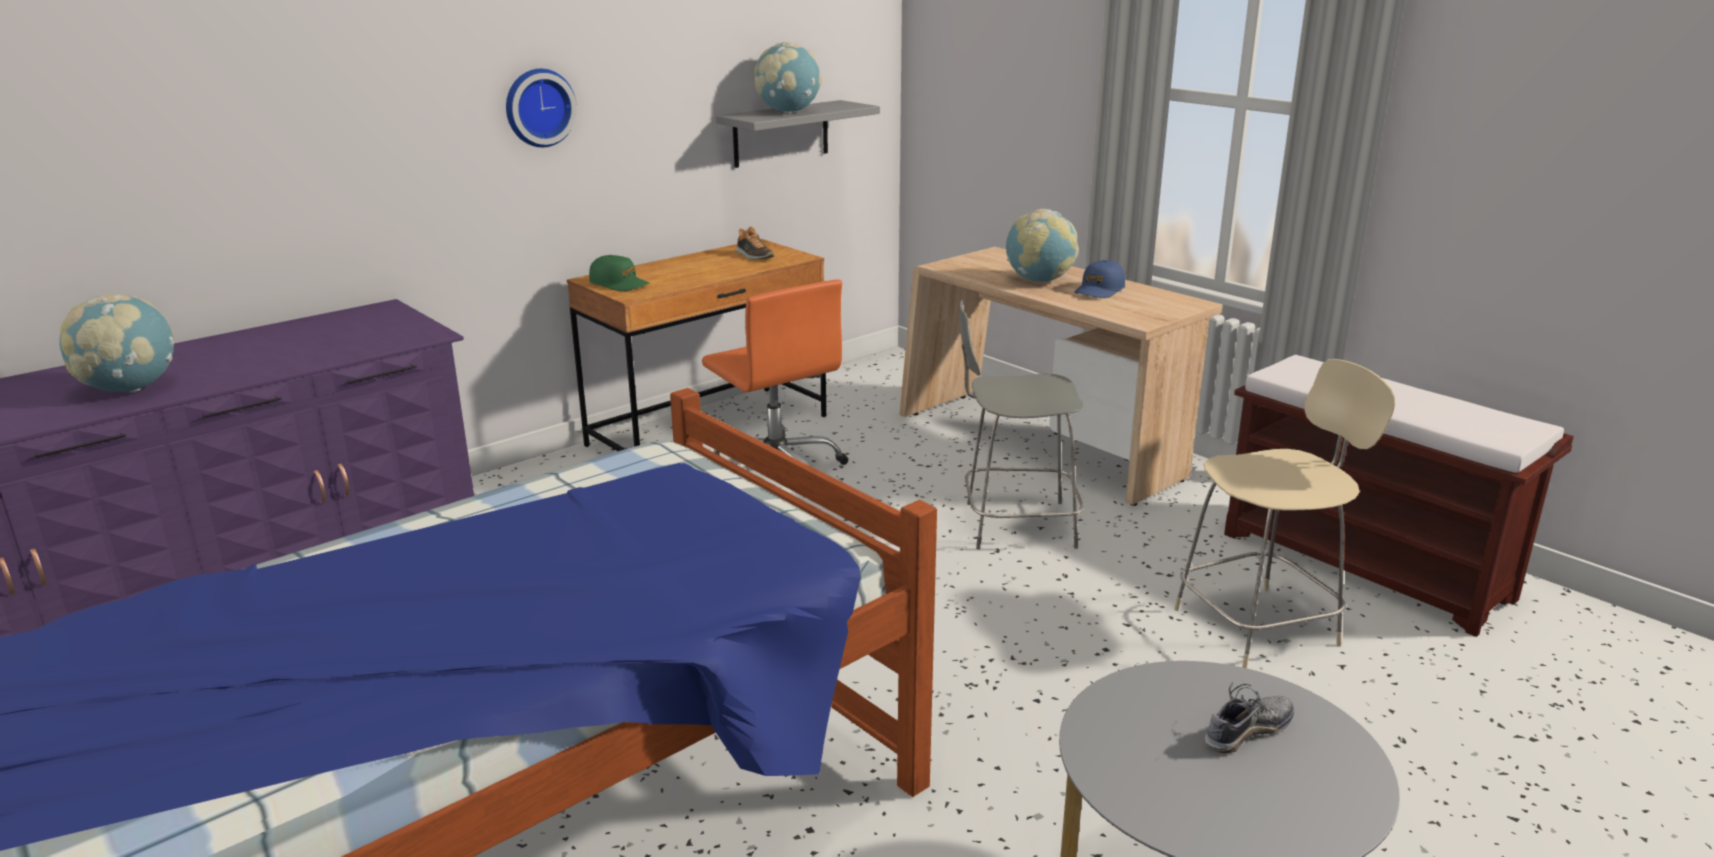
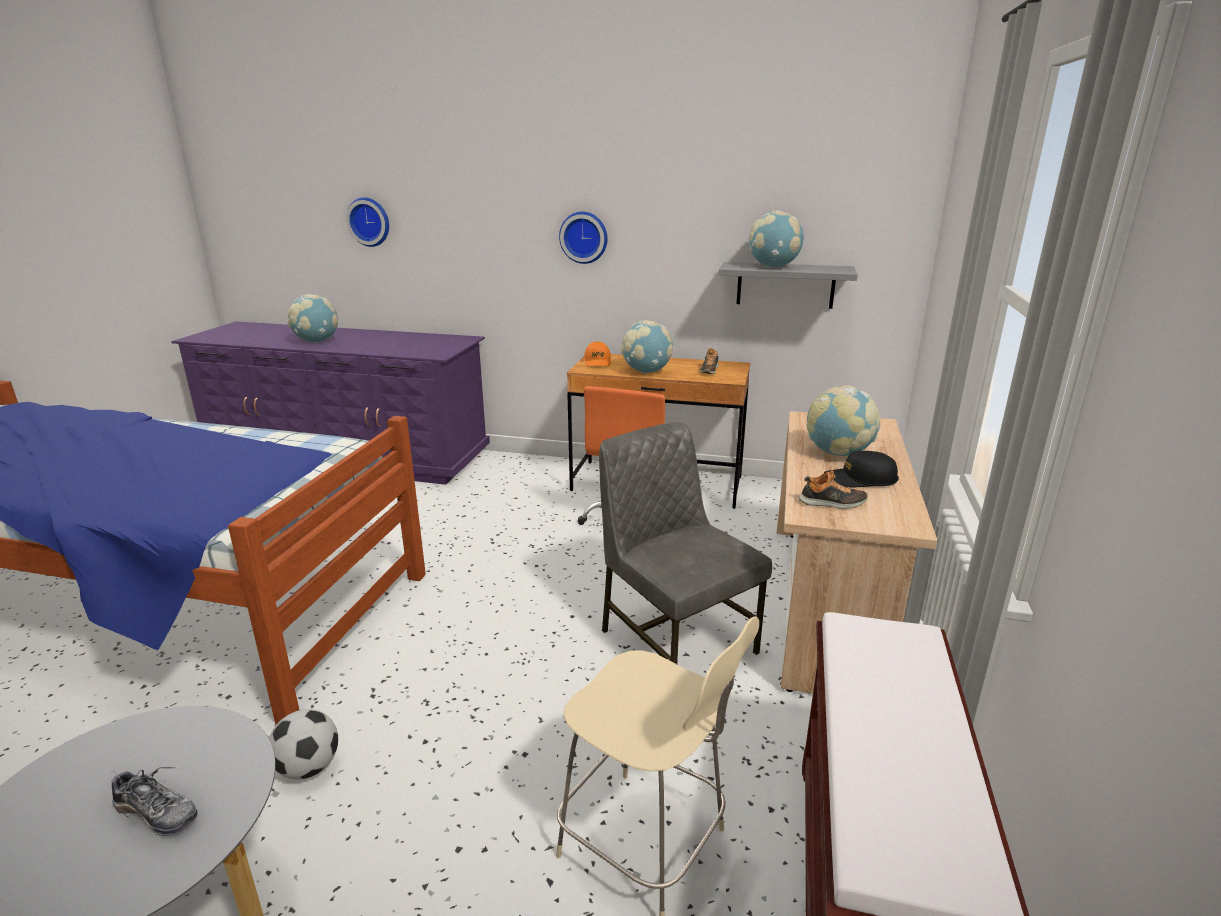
camera: 55 degrees right, 0 degrees up
(127, 132) = (370, 221): none -> wall clock
(619, 284) = (597, 362): green cap -> orange cap
(703, 276) = (646, 371): none -> globe
(1014, 785) = (308, 768): none -> football
(1015, 525) = (675, 640): grey stool -> grey chair
(1099, 290) = (860, 479): blue cap -> black cap
(1130, 309) = (832, 503): none -> shoe

